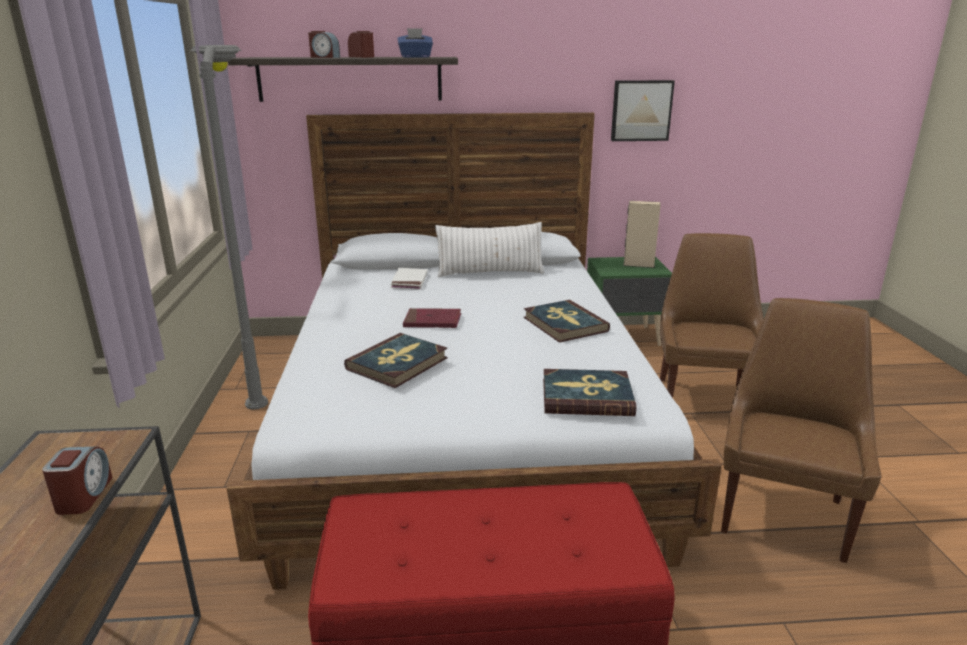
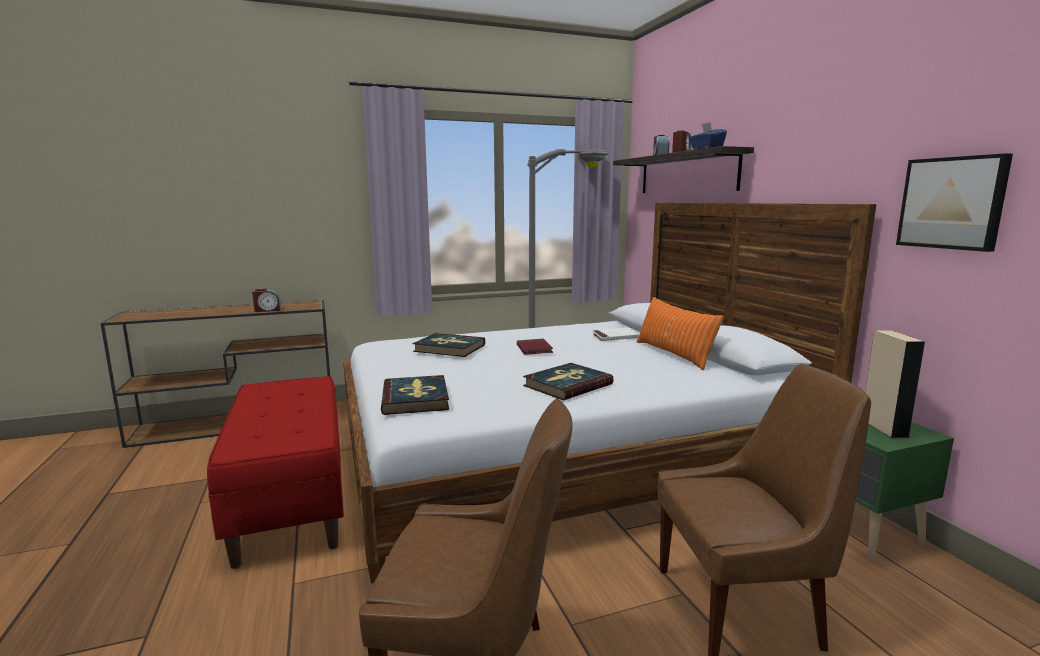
camera: 75 degrees right, 10 degrees down
(490, 272) = (674, 354): white pillow -> orange pillow

